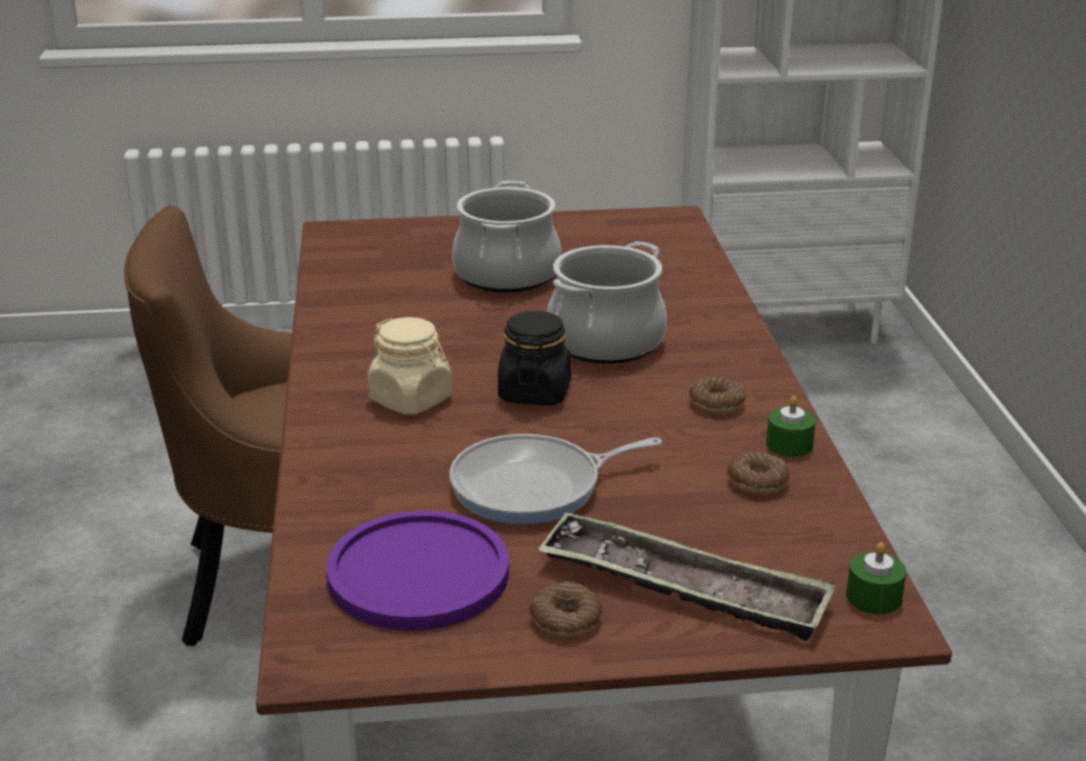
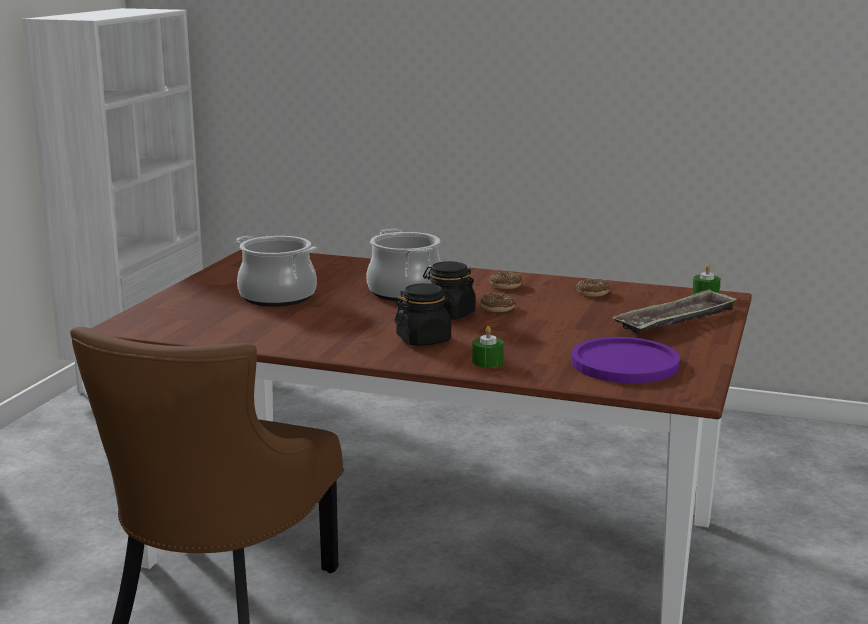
camera: 65 degrees left, 10 degrees down
(411, 400) = (424, 340): beige jar -> black jar
(534, 487) = (557, 330): frying pan -> none
(565, 620) = (688, 343): donut -> donut (497, 308)
(789, 445) = (562, 282): green candle -> green candle (487, 361)

